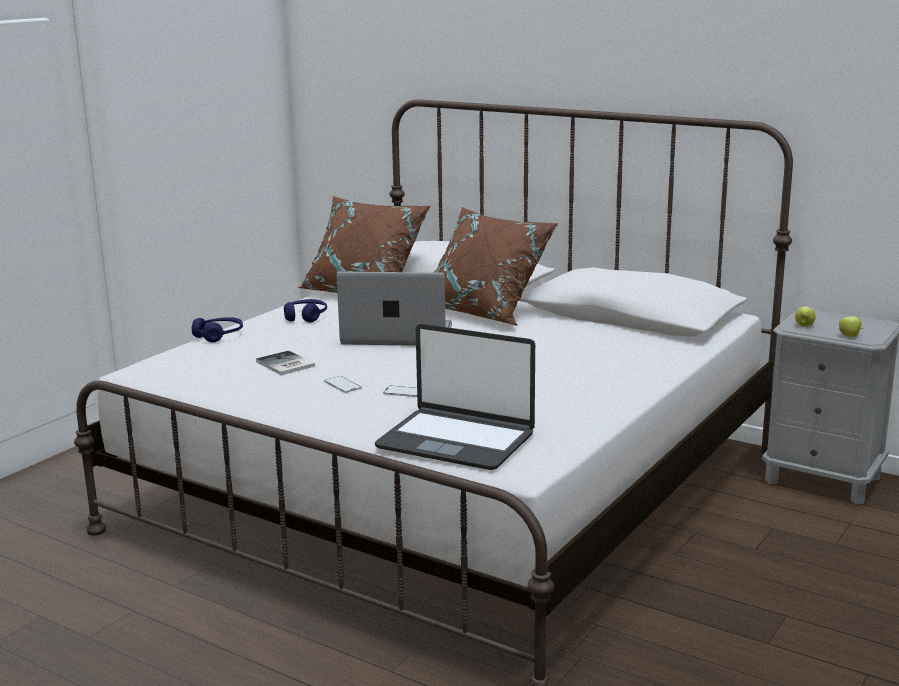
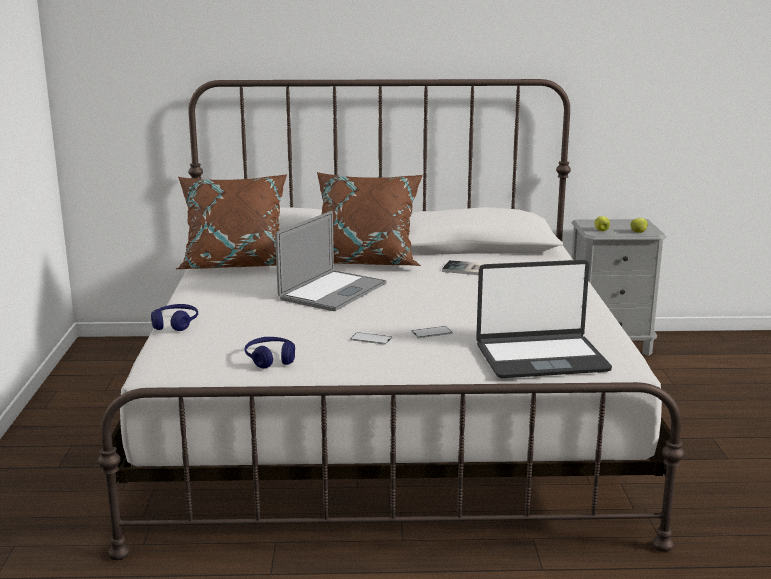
camera: 35 degrees left, 0 degrees up
(284, 365) = (288, 334): book -> book (466, 269)
(305, 317) = (223, 293): blue headphones -> blue headphones (270, 359)
(397, 334) = (333, 291): laptop -> laptop turned 150 degrees clockwise

